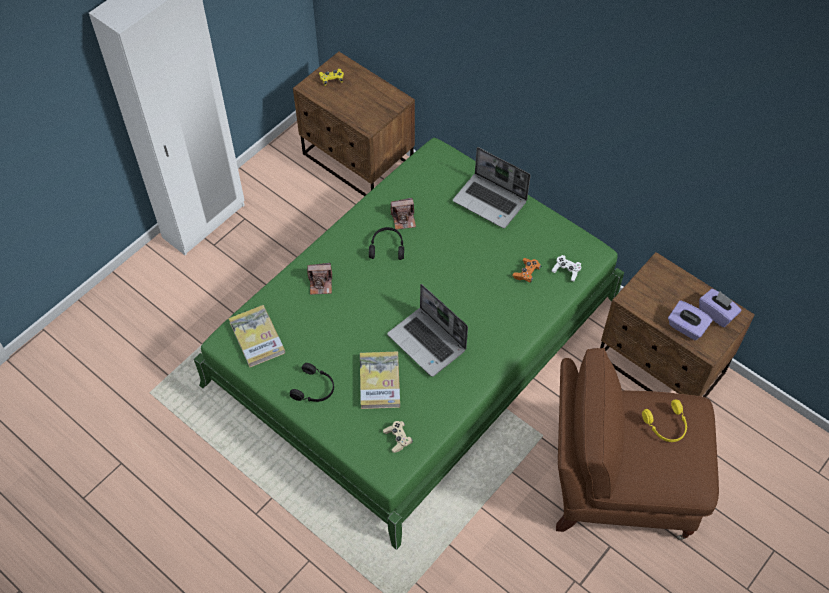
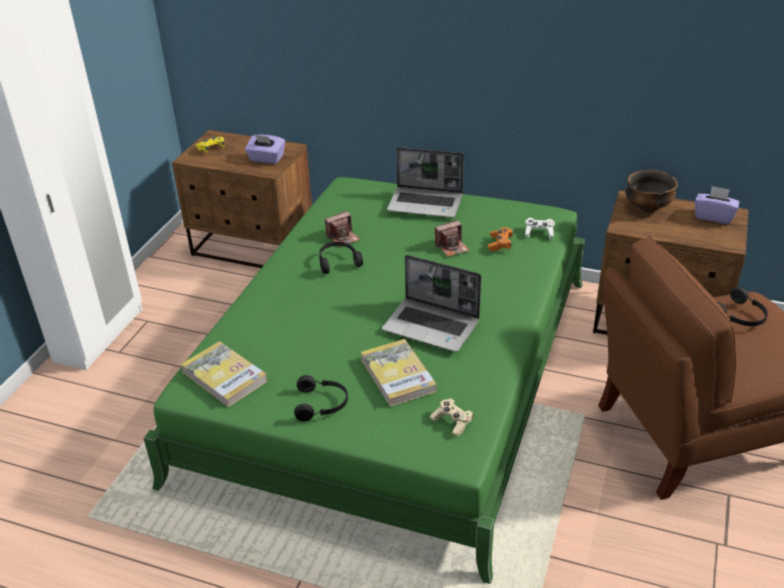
camera: 20 degrees left, 20 degrees down
(321, 284) = (279, 309): camera -> camera (452, 247)
(666, 282) = (647, 207): none -> bowl
(666, 426) = (740, 316): yellow headphones -> black headphones
(686, 327) = (695, 233): purple tissue box -> purple tissue box (266, 159)

